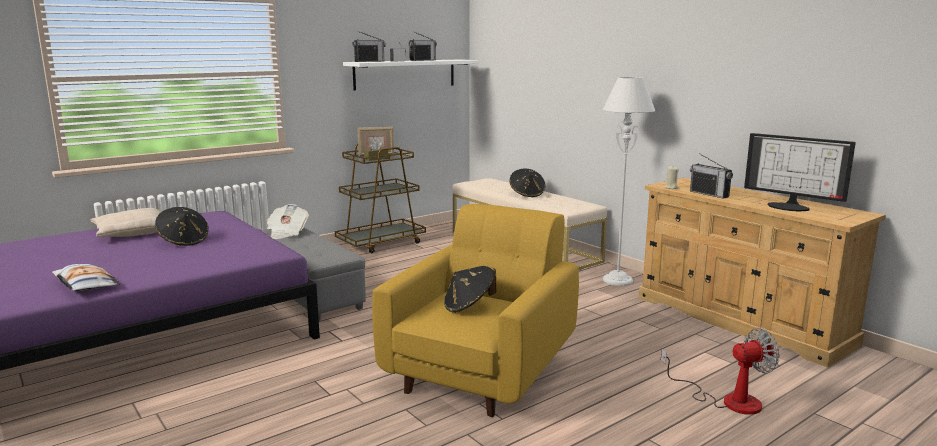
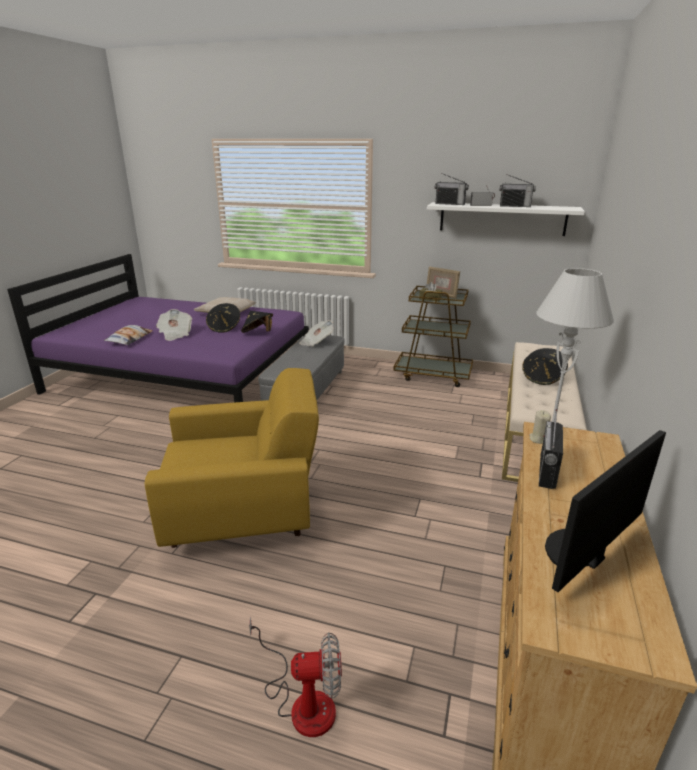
camera: 55 degrees right, 10 degrees up
(139, 262) = (175, 334): none -> newspaper
(469, 306) = (222, 454): black hat -> black hat (258, 333)
(728, 400) = (302, 701): fan -> fan turned 45 degrees counterclockwise
(789, 206) = (579, 553): monitor -> monitor turned 45 degrees clockwise

